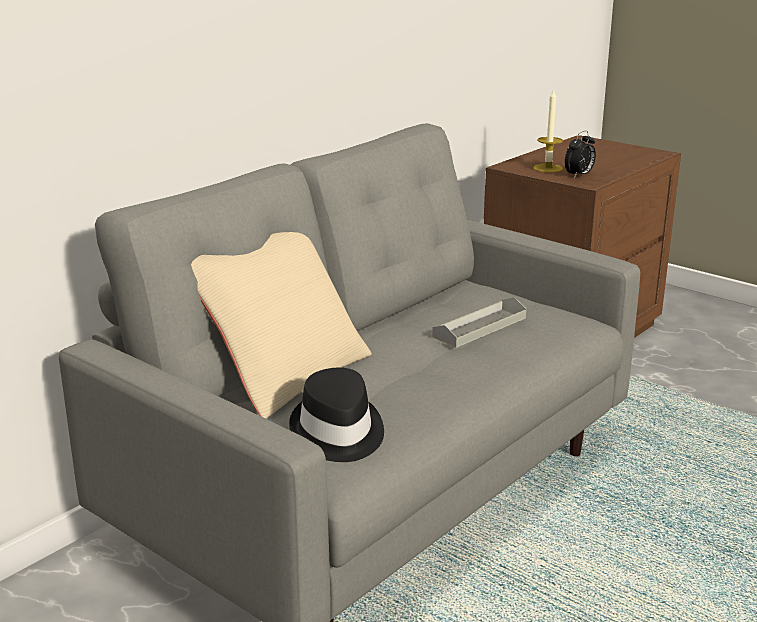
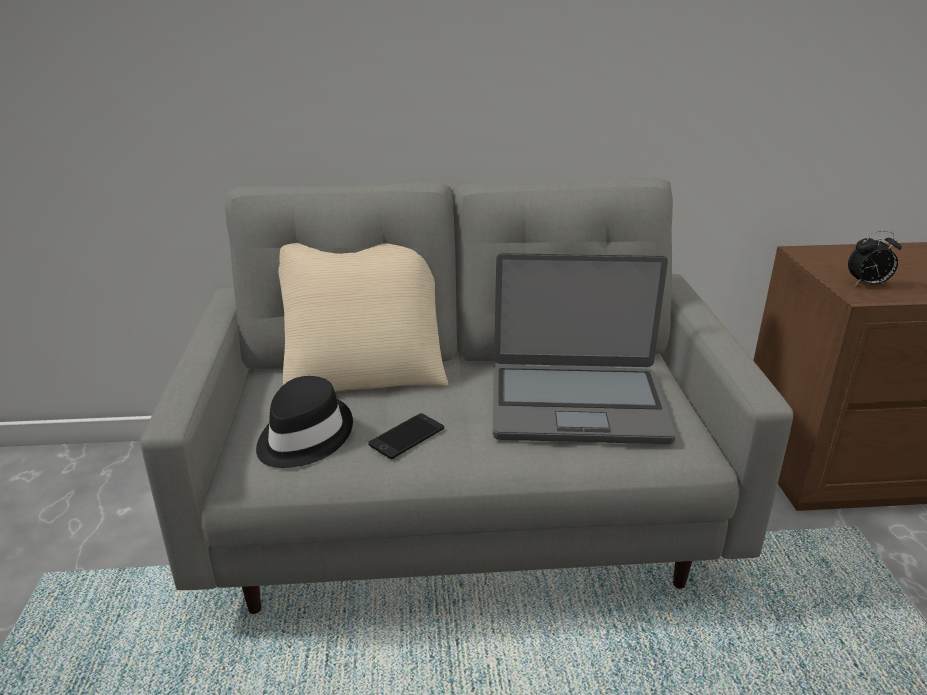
camera: 45 degrees right, 5 degrees up
(412, 396) = (407, 436): none -> phone
(479, 327) = (577, 404): grey tray -> laptop
(548, 168) = (847, 266): candle -> none

